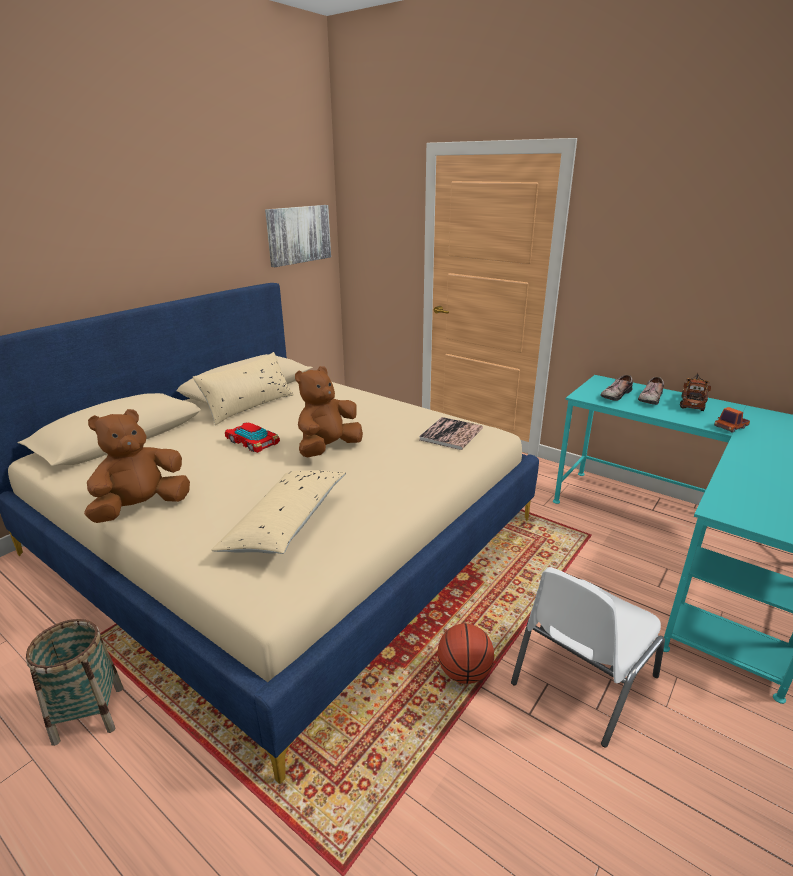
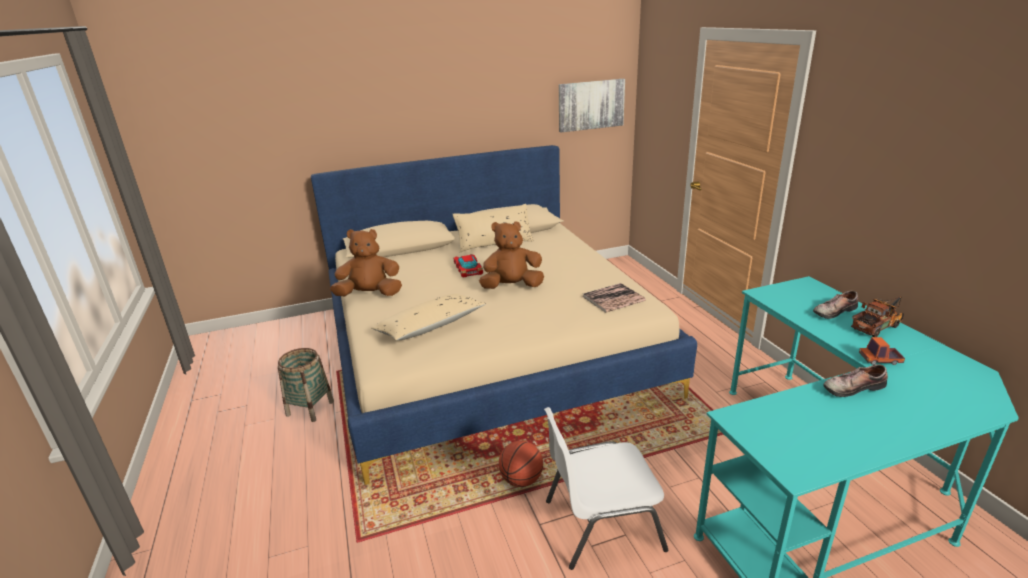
camera: 35 degrees right, 0 degrees up
(614, 394) = (798, 299): shoe -> shoe (851, 387)

